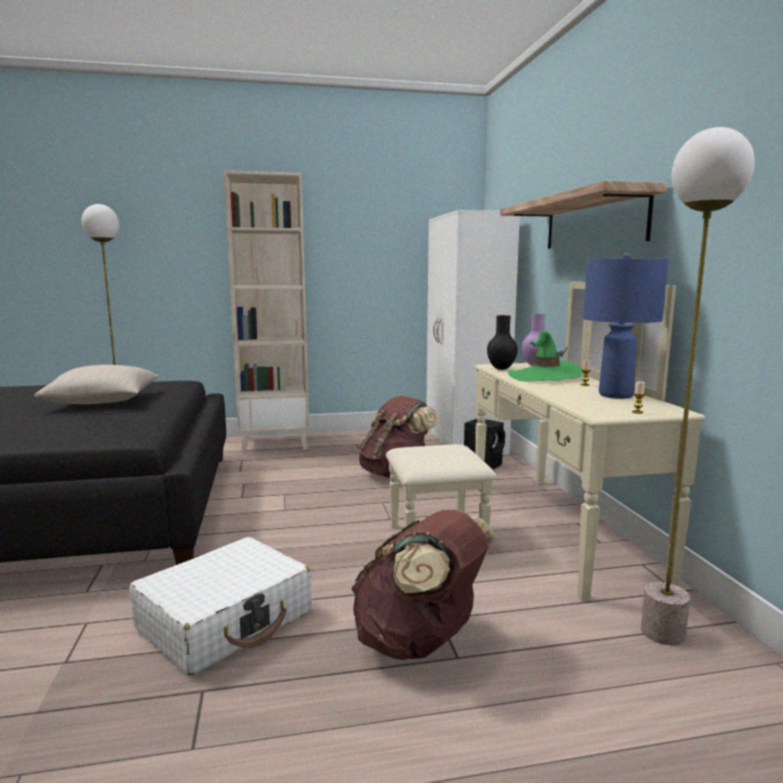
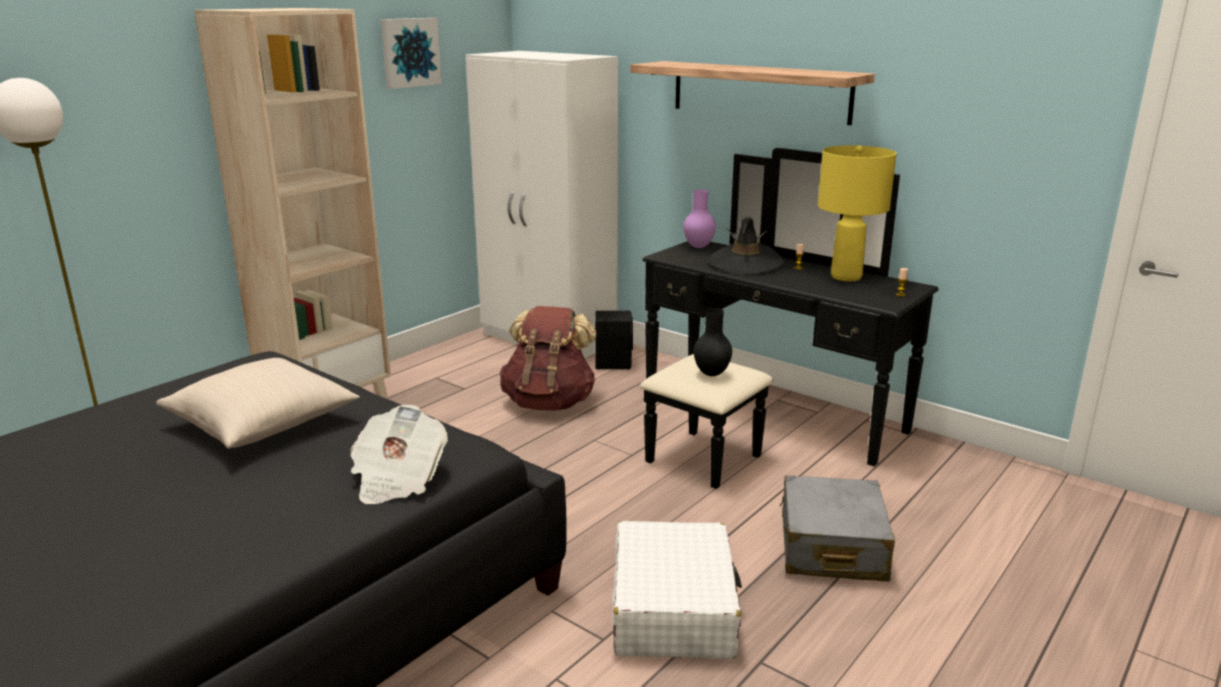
camera: 40 degrees left, 10 degrees up
(73, 434) = (397, 479): none -> newspaper
(387, 217) = (409, 52): none -> picture
(419, 642) = (831, 547): brown backpack -> grey suitcase
(500, 368) = (683, 259): black vase -> black vase (710, 374)
(530, 531) = (758, 421): beige dresser -> black dresser
(544, 377) = (745, 263): green hat -> black hat
(616, 395) = (846, 277): blue table lamp -> yellow table lamp
(663, 633) = (943, 468): floor lamp -> none

